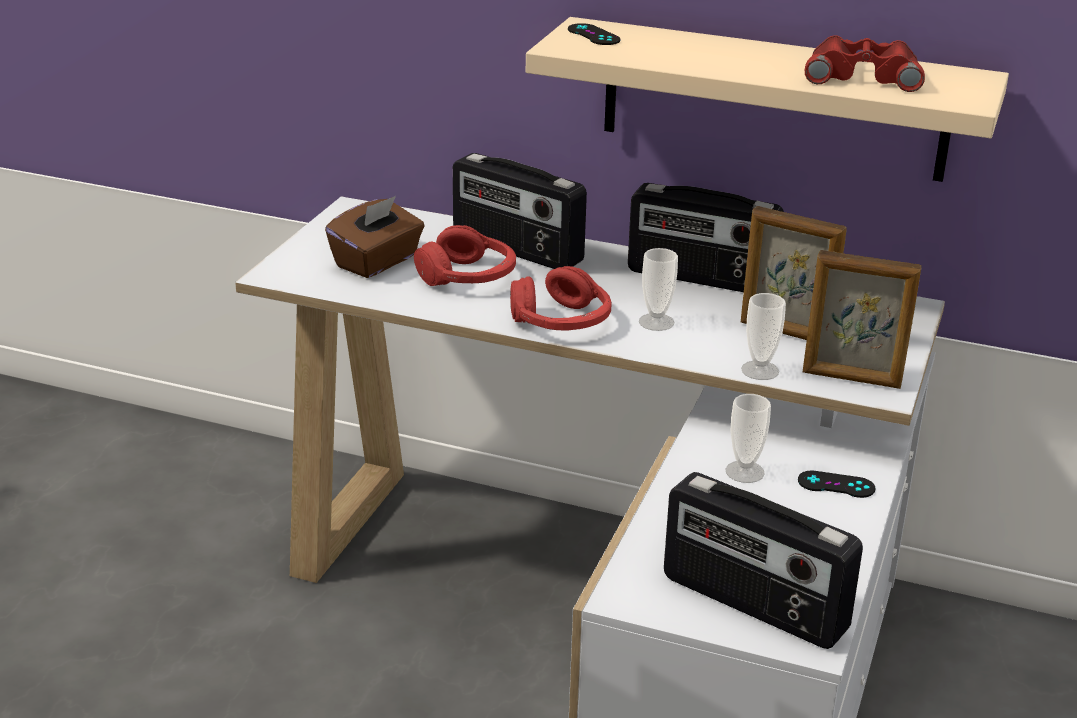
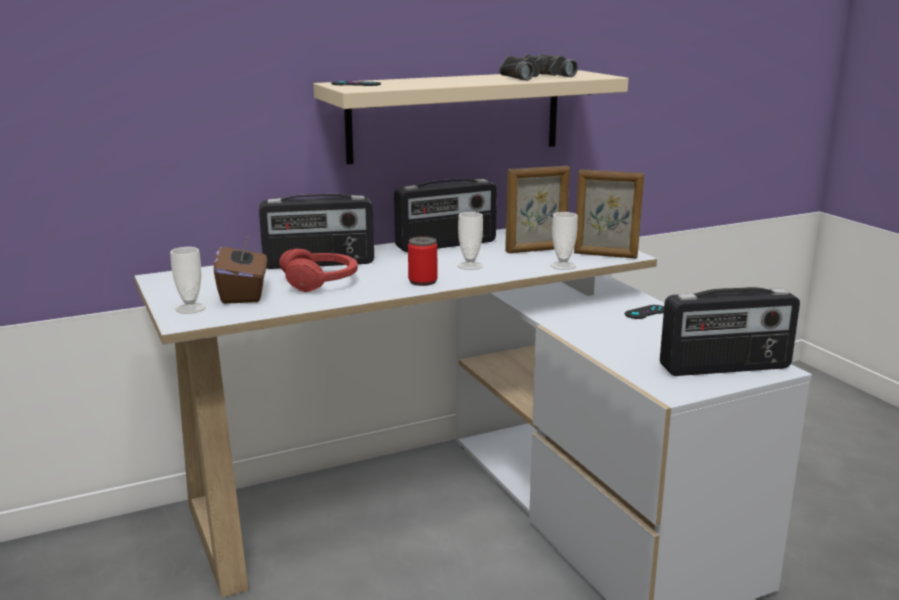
camera: 45 degrees left, 10 degrees down
(561, 321) = (422, 281): red headphones -> can
(744, 472) = (601, 324): cup -> cup (190, 308)
(851, 379) = (605, 255): picture frame -> picture frame turned 45 degrees clockwise
(863, 75) = (533, 76): red binoculars -> black binoculars

